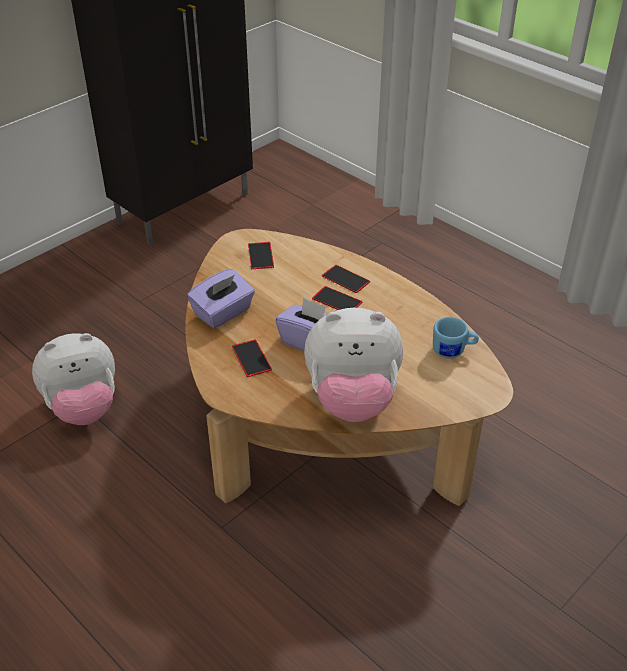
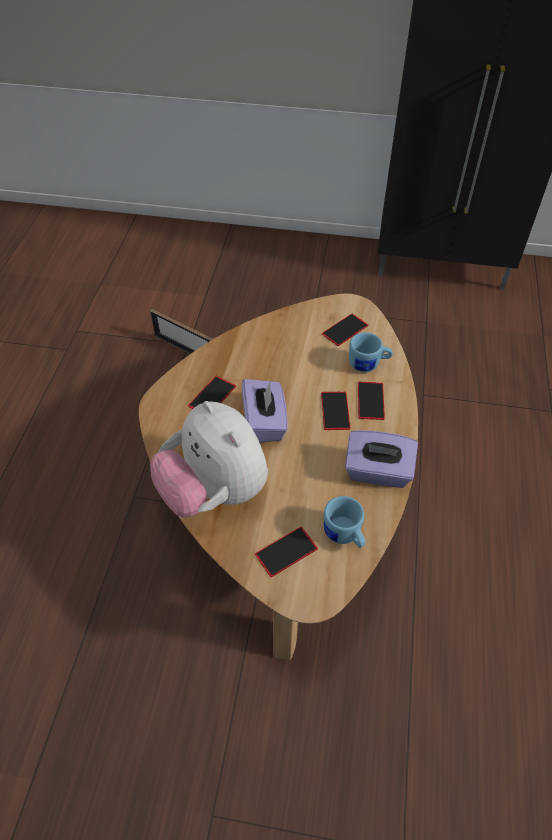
camera: 55 degrees right, 10 degrees up
(83, 408) = (184, 350): plush toy -> picture frame
(223, 313) = (251, 349): purple tissue box -> purple tissue box (377, 472)
(310, 262) = (368, 364): none -> blue mug
(442, 386) = (286, 551): none -> phone

